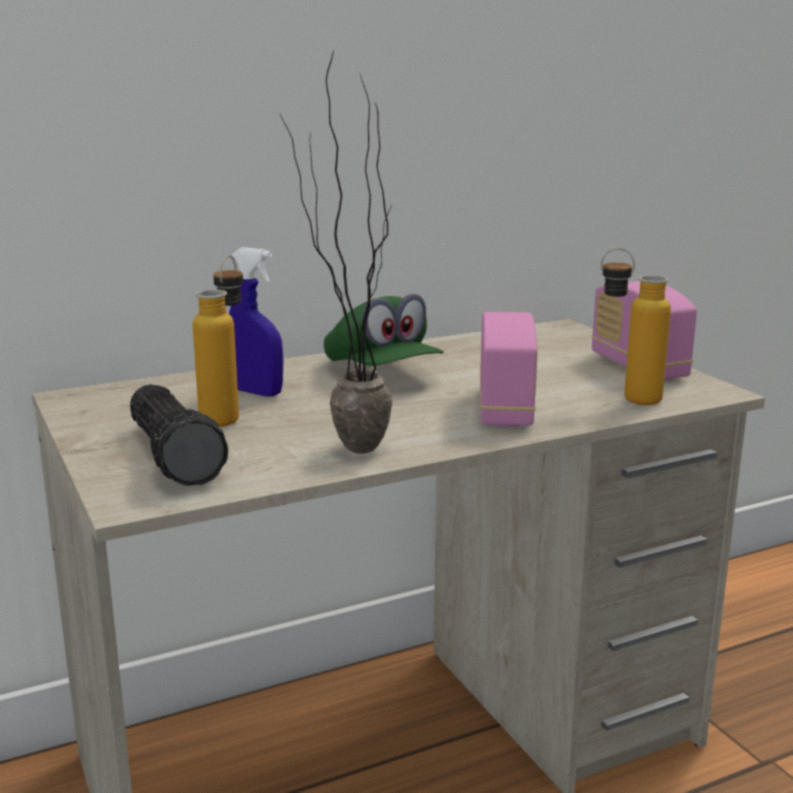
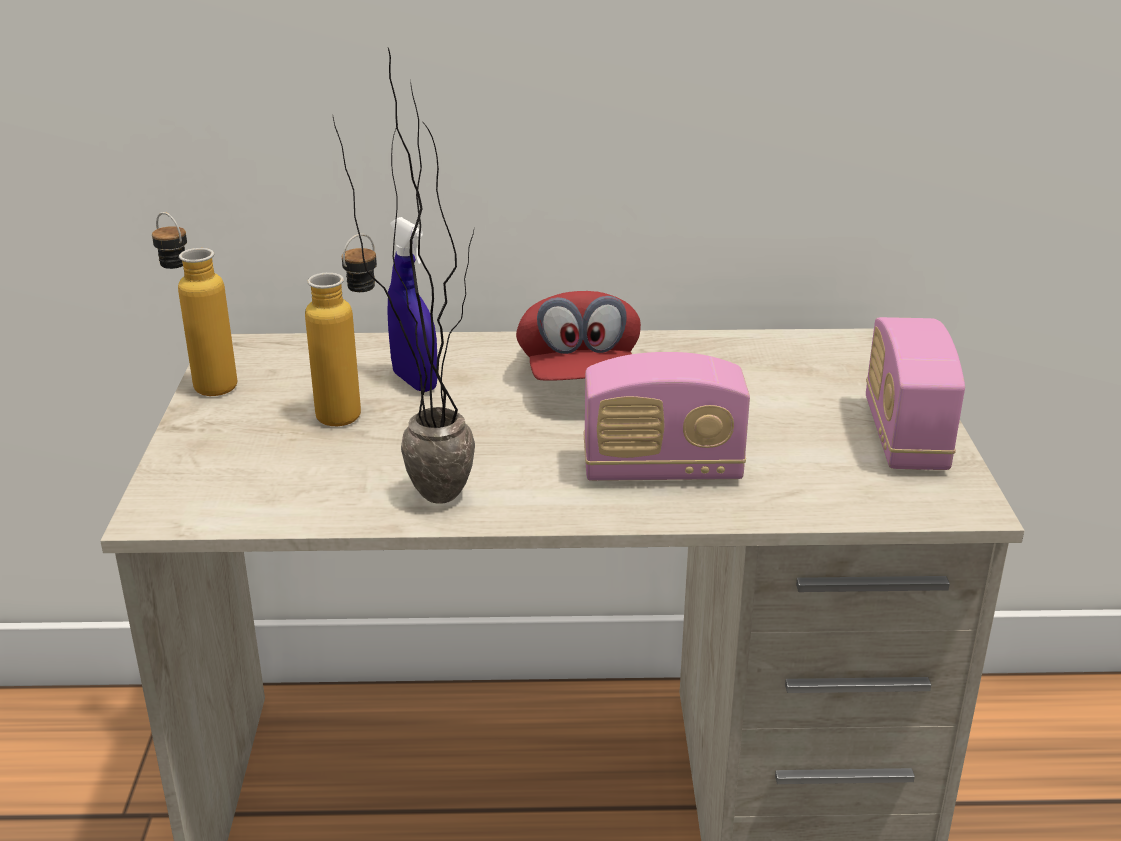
camera: 25 degrees right, 10 degrees up
(177, 455) = (256, 458): flashlight -> none
(382, 372) = (579, 378): green cap -> red cap
(505, 408) = (662, 470): radio -> radio turned 60 degrees clockwise
(626, 398) = (829, 489): bottle -> bottle (204, 382)

